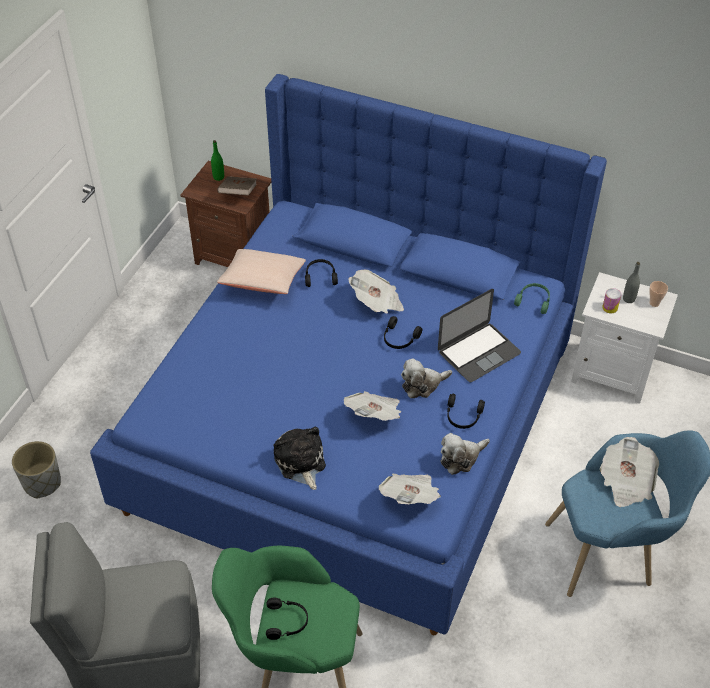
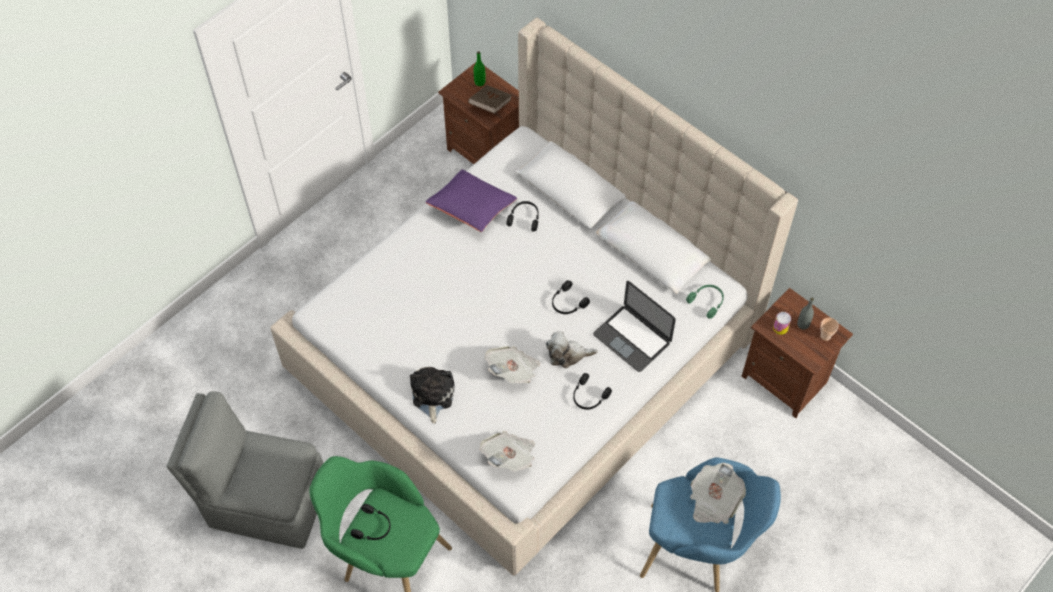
camera: 20 degrees right, 10 degrees up
(42, 483) = (242, 327): grey planter -> none
(263, 281) = (472, 208): beige pillow -> purple pillow
(356, 422) = (527, 354): blue bed -> beige bed
(377, 303) = (563, 261): newspaper -> none
(461, 458) = (569, 435): plush toy -> none
(479, 352) = (632, 338): laptop -> laptop turned 60 degrees clockwise
(612, 372) = (785, 379): white nightstand -> brown nightstand

